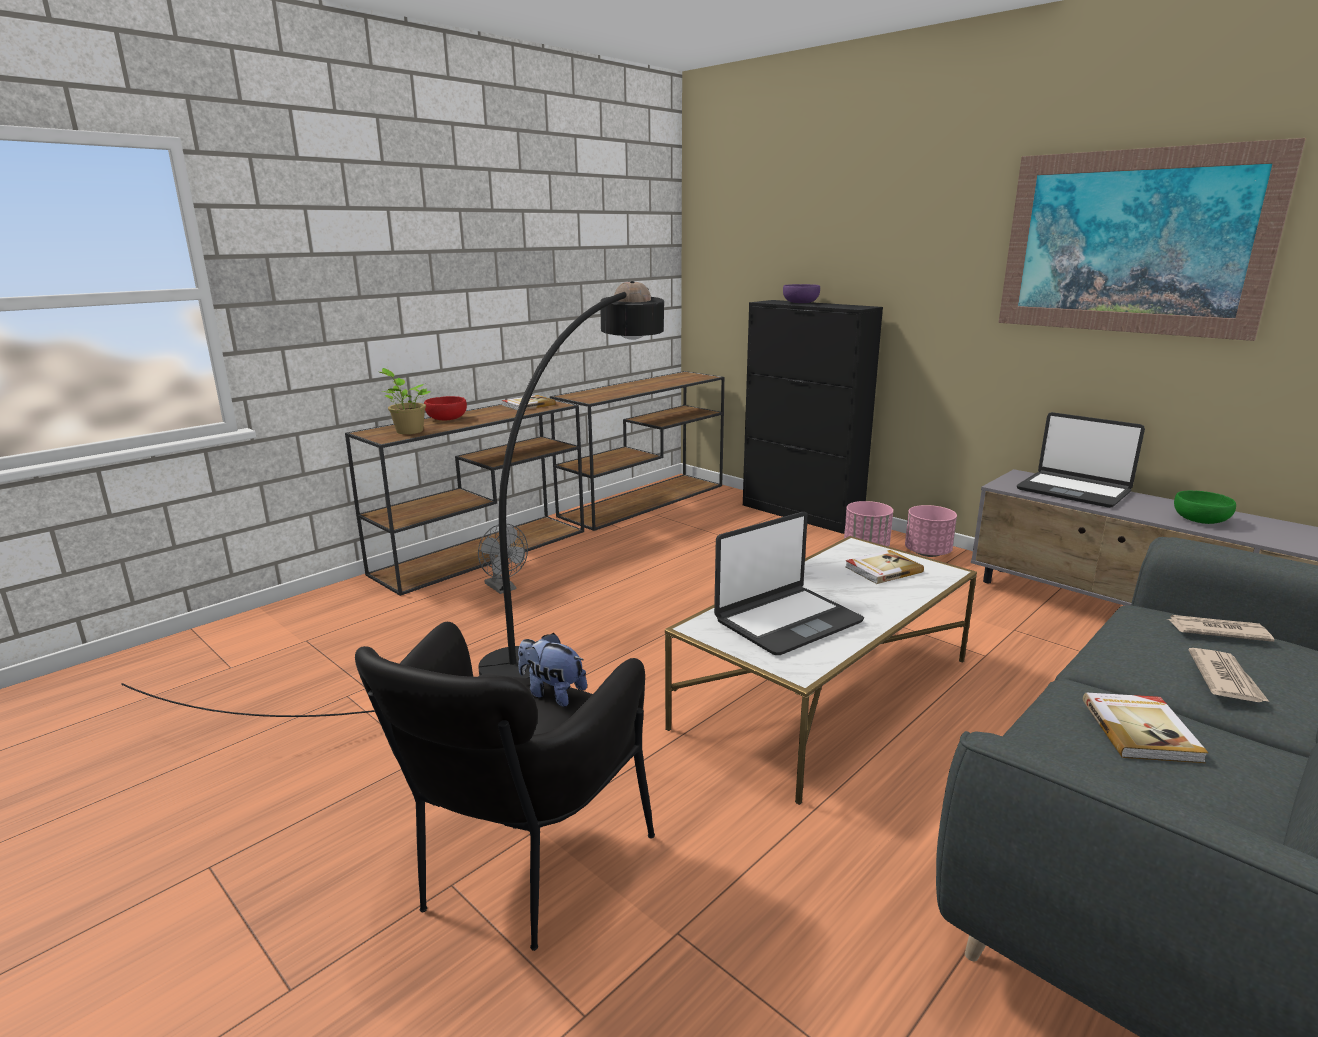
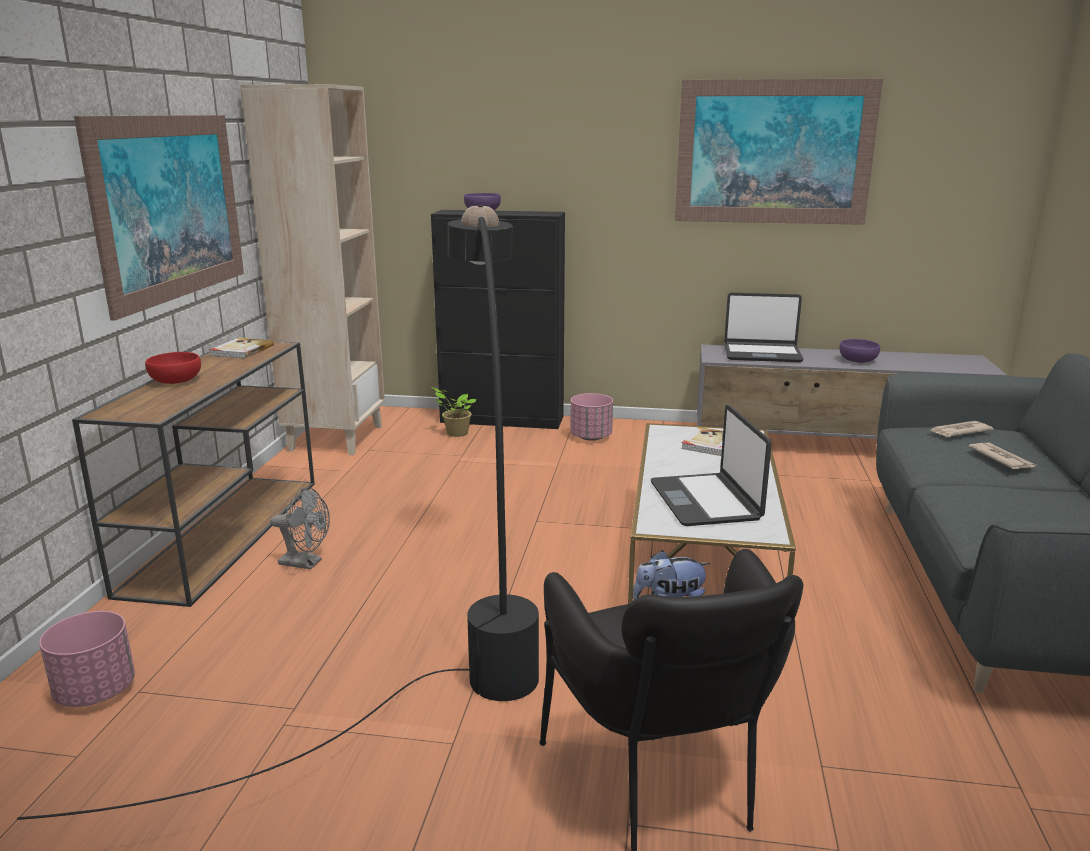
camera: 35 degrees left, 0 degrees up
(408, 431) = (158, 402): potted plant -> potted plant (455, 433)
(480, 280) = (170, 207): none -> picture
(644, 500) = (335, 438): brown console table -> beige bookcase
(787, 621) = (706, 501): laptop -> laptop turned 150 degrees clockwise
(927, 553) = (639, 430): pink planter -> pink planter (95, 691)
(1141, 730) = (1010, 501): book -> none
(1199, 520) = (857, 360): green bowl -> purple bowl

